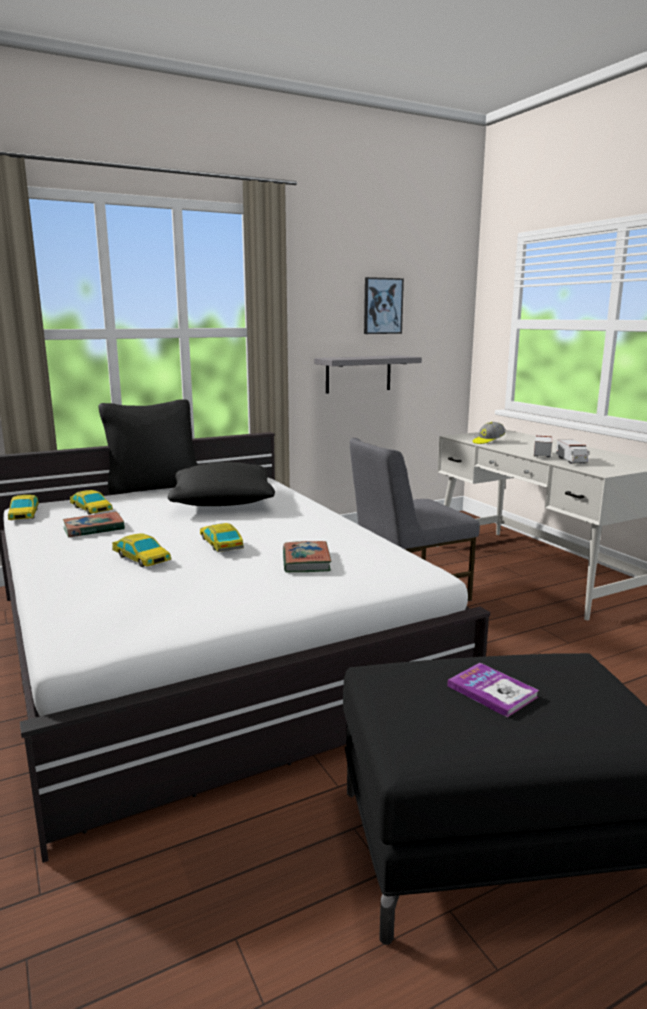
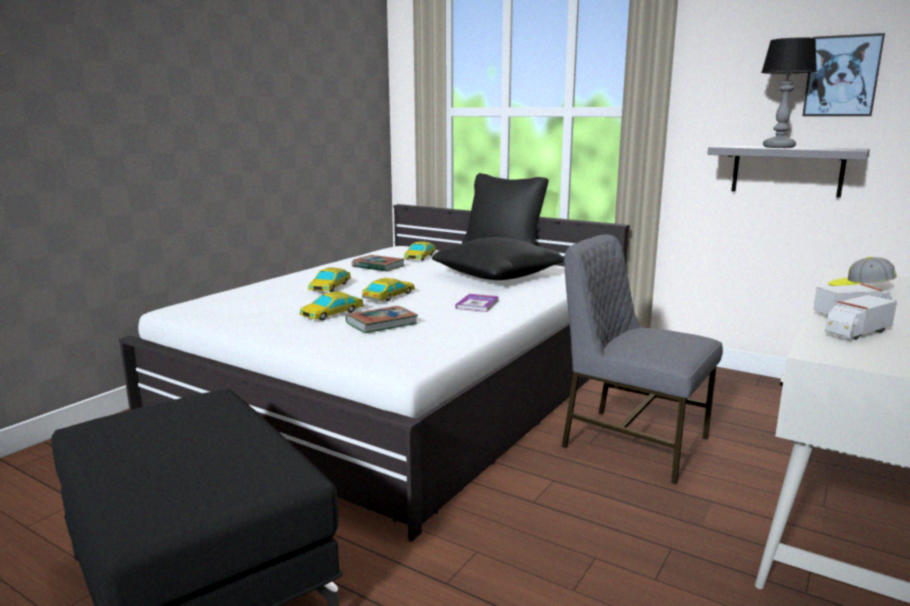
camera: 60 degrees right, 0 degrees up
(24, 514) = (385, 250): toy car -> toy car (332, 313)
(365, 357) = (779, 147): none -> table lamp
(492, 691) = (187, 436): book -> book (477, 304)

